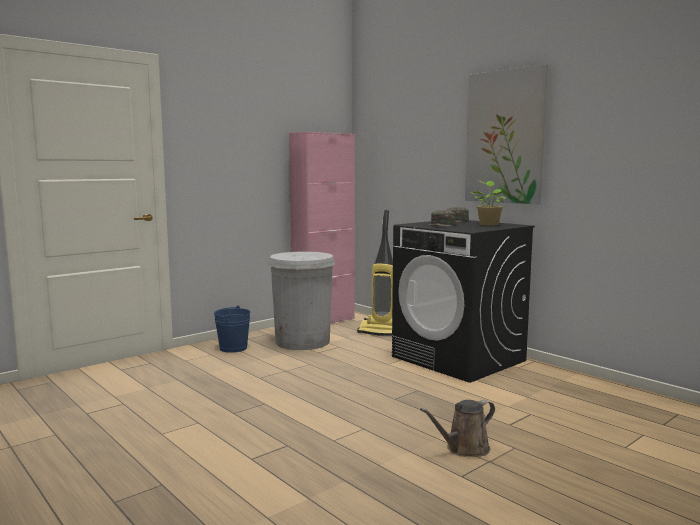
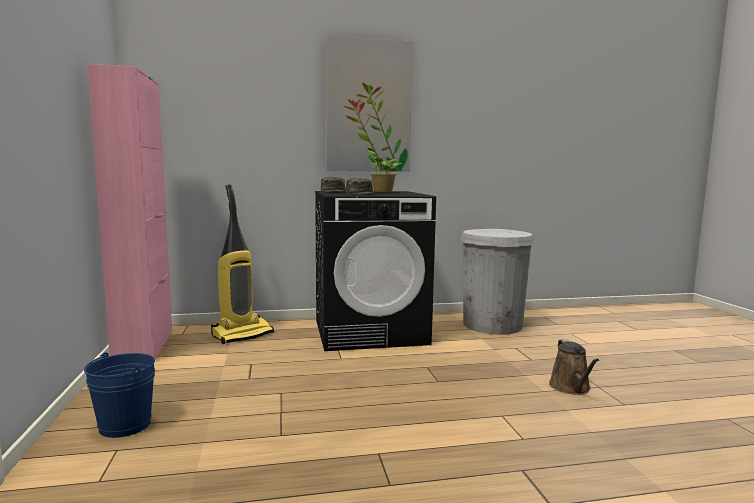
camera: 60 degrees left, 0 degrees up
(302, 341) = (194, 376): white trash can -> white trash can (492, 325)

